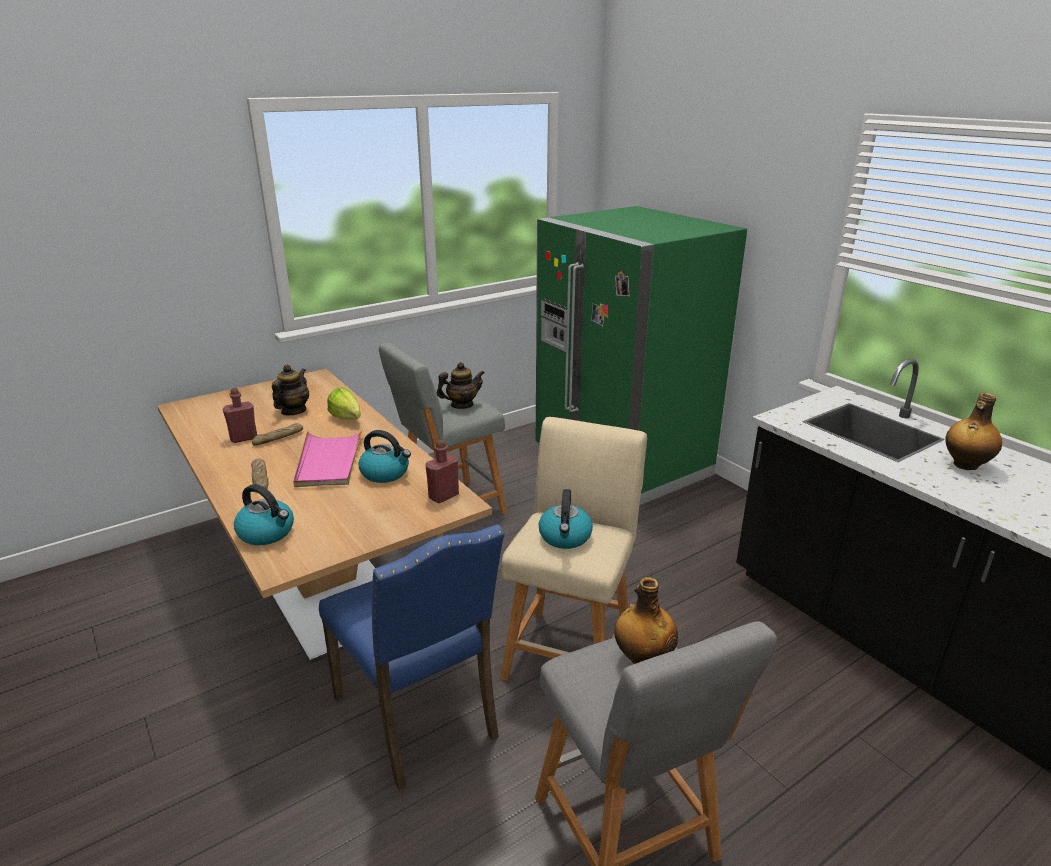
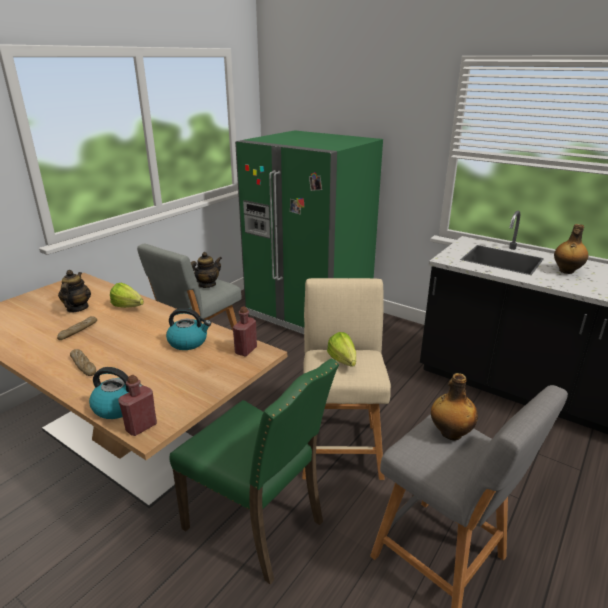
camera: 20 degrees left, 0 degrees up
(244, 438) = (46, 336): red bottle -> red bottle (141, 427)
(329, 461) = (135, 341): pink tray -> none
(420, 717) = (258, 524): blue chair -> green chair
(565, 537) = (343, 363): kettle -> lettuce

